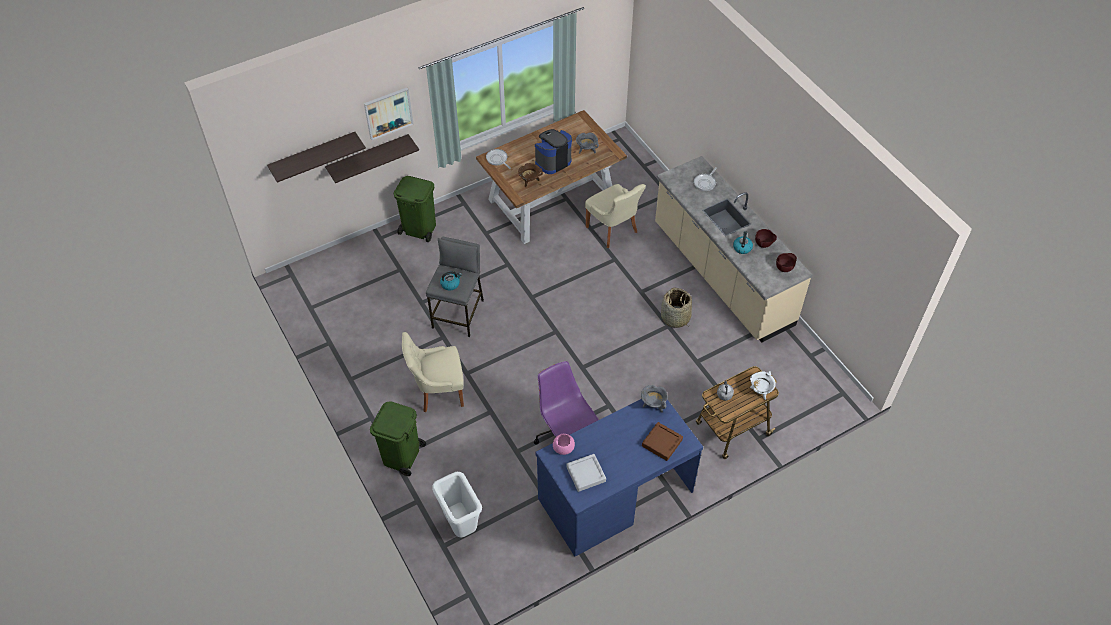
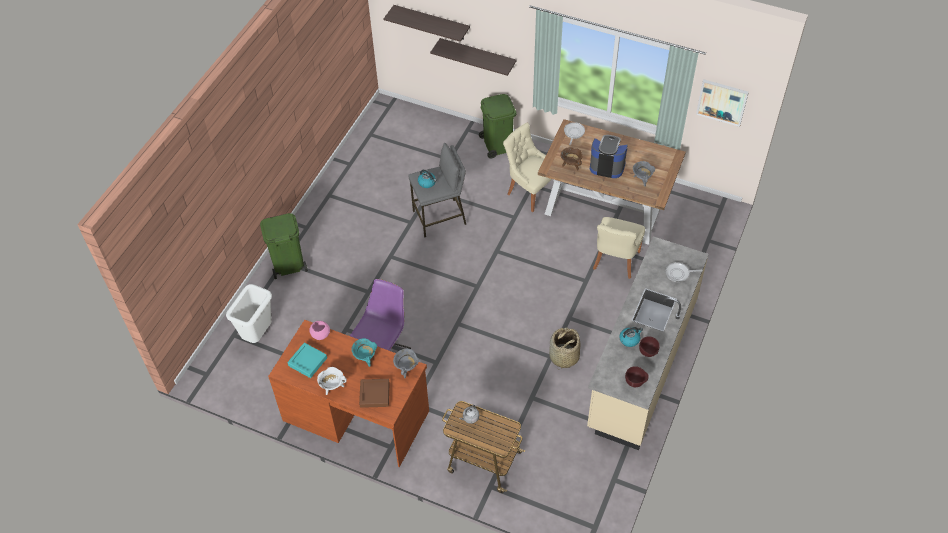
camera: 55 degrees right, 0 degrees up
(388, 113) = (501, 29): picture -> picture (722, 102)
(438, 392) = (359, 250): beige chair -> beige chair (530, 191)
(586, 474) = (307, 362): grey tray -> turquoise tray
(614, 494) = (356, 414): blue desk -> brown desk
(618, 428) = (365, 358): none -> turquoise cooking pot
(760, 391) = (495, 441): white cooking pot -> white cooking pot (332, 387)

